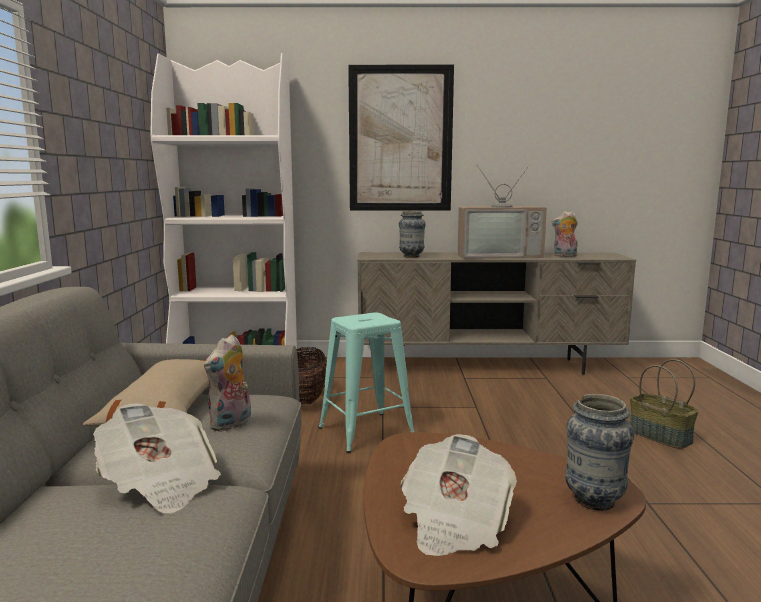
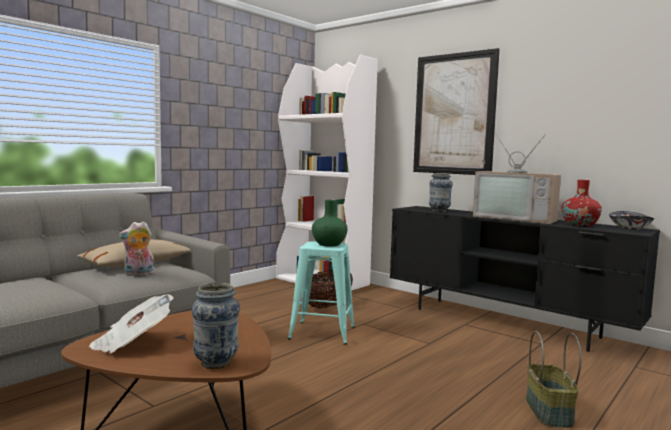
camera: 40 degrees right, 5 degrees down
(160, 484) = (57, 284): newspaper -> none
(369, 317) = (329, 244): none -> green vase
(488, 367) = (504, 323): beige tv stand -> black tv stand
(564, 256) = (580, 225): plush toy -> red vase
(599, 254) = (629, 228): none -> bowl

